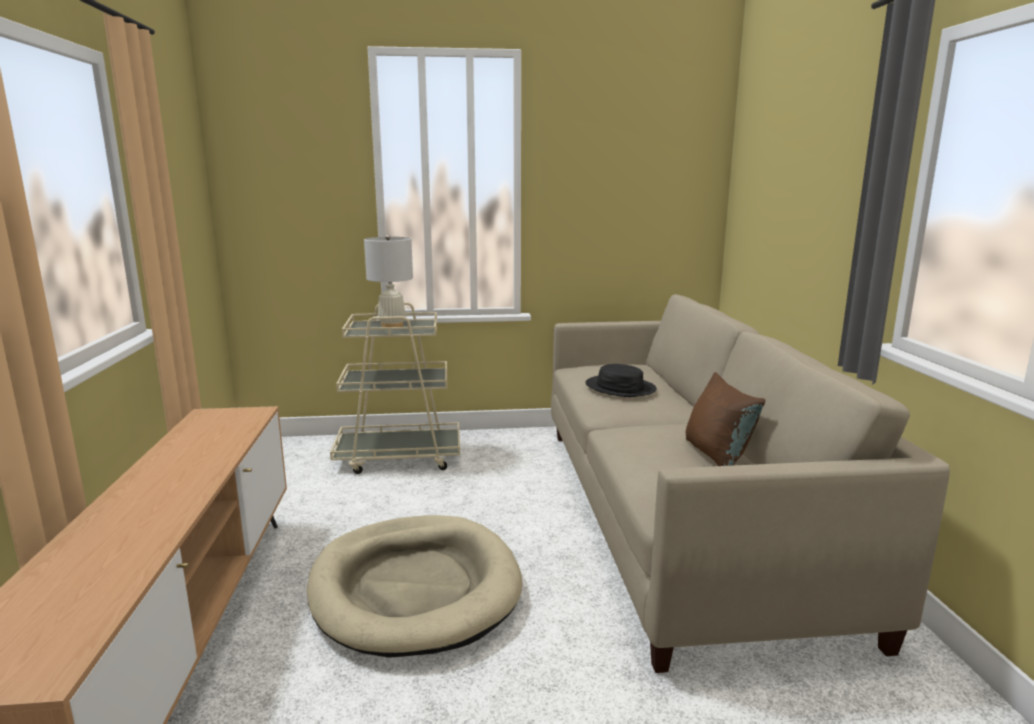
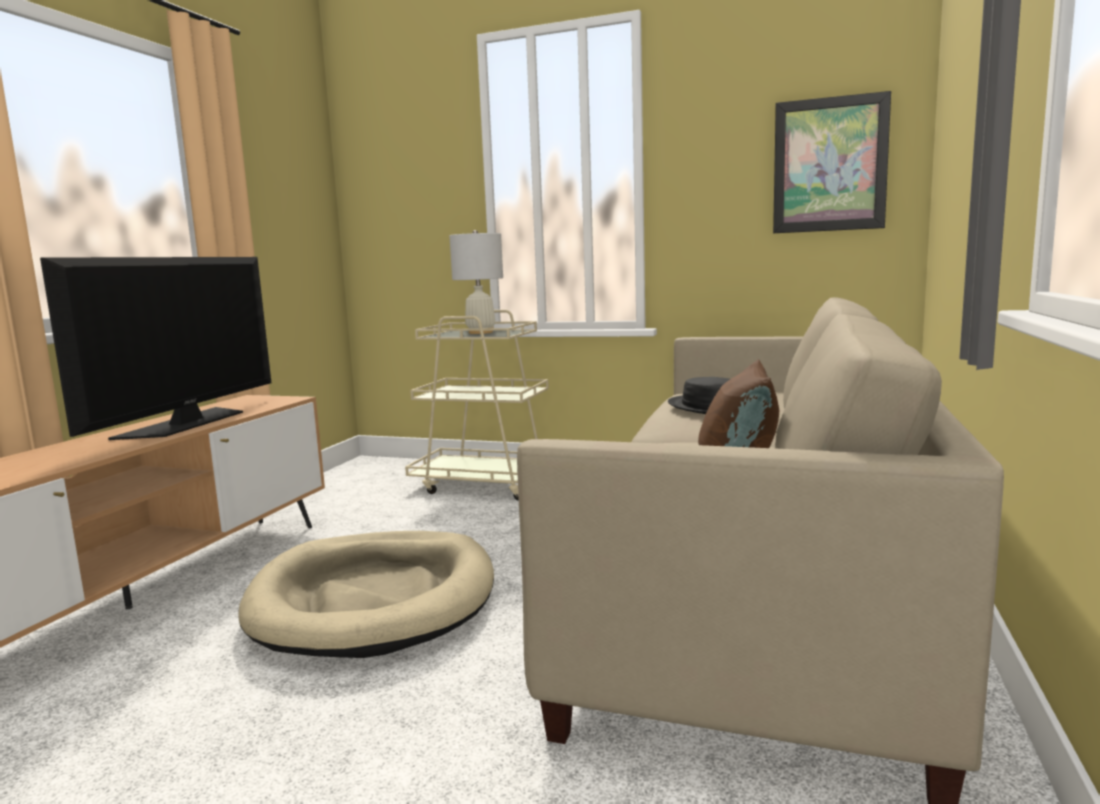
camera: 25 degrees right, 5 degrees down
(200, 458) = (187, 423): none -> television
(662, 191) = (829, 165): none -> picture

